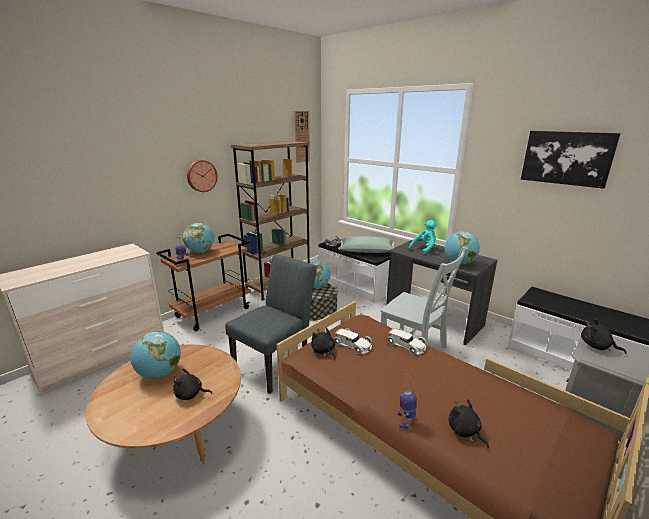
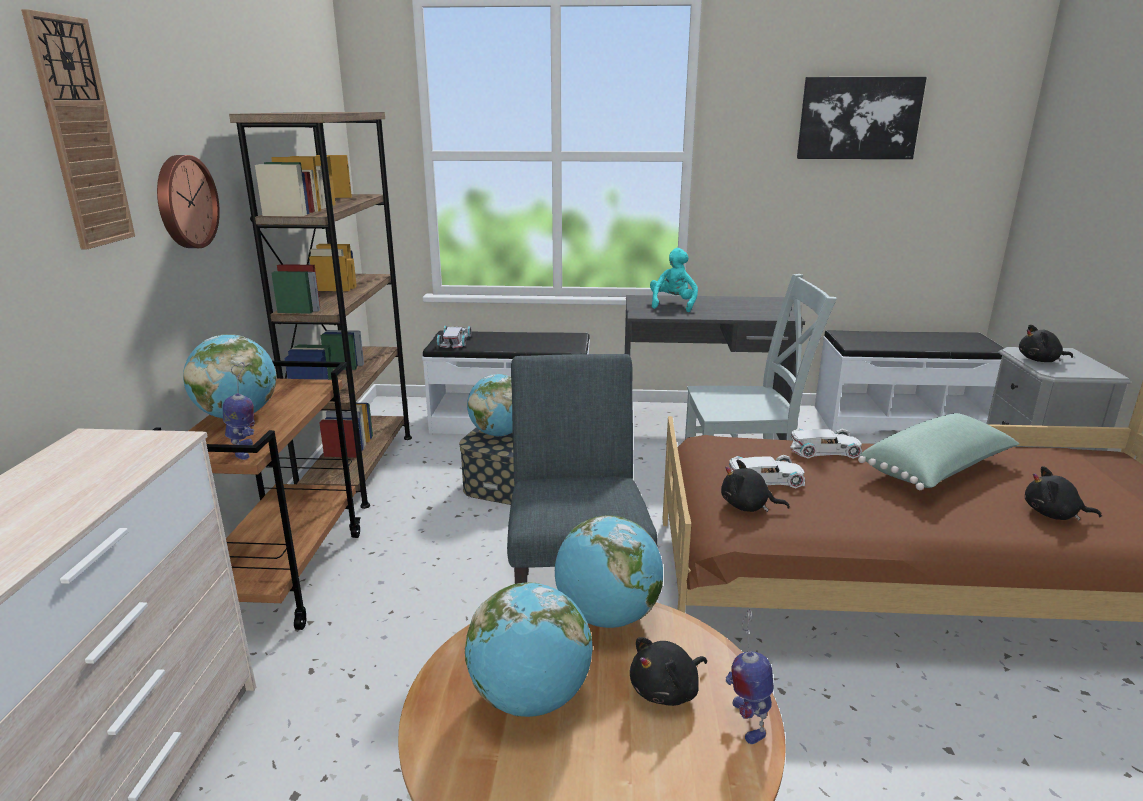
camera: 40 degrees left, 0 degrees up
(301, 137) = (322, 104): wall clock -> wall clock (80, 134)
(366, 252) = (540, 342): green pillow -> green pillow (937, 471)
(406, 420) = (993, 535): toy robot -> toy robot (746, 721)
(459, 263) = (755, 311): globe -> globe (607, 617)

